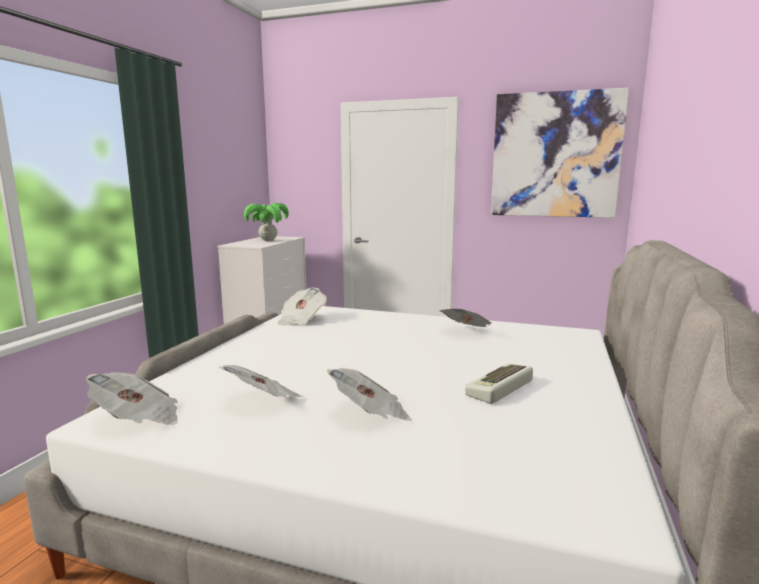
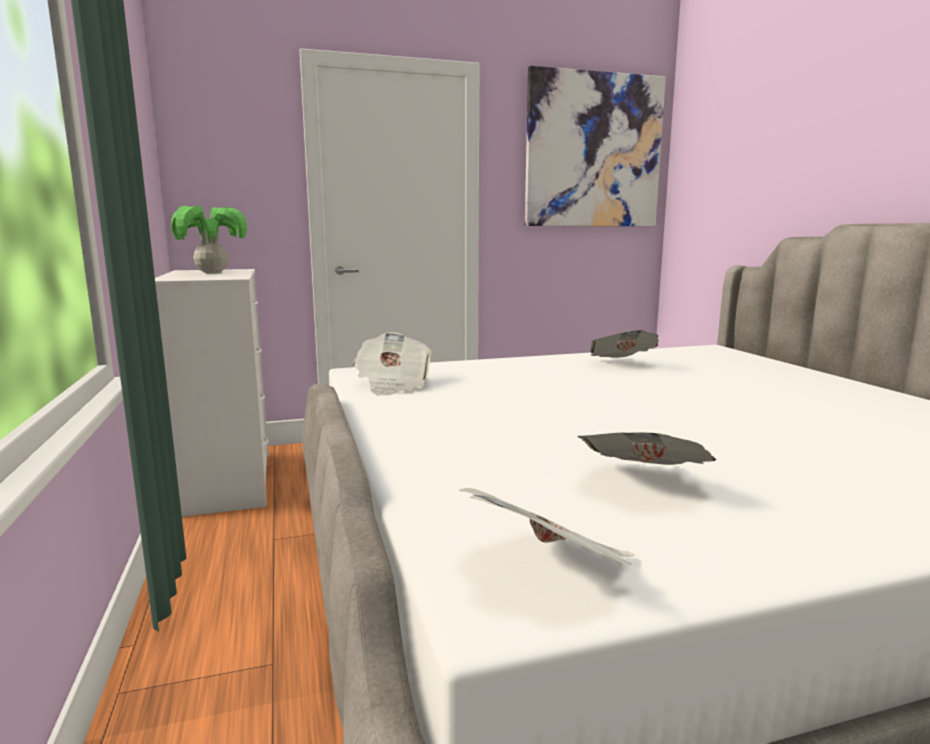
camera: 35 degrees left, 0 degrees up
(370, 414) = (789, 460): newspaper -> none
(501, 389) = (806, 405): keyboard -> none

